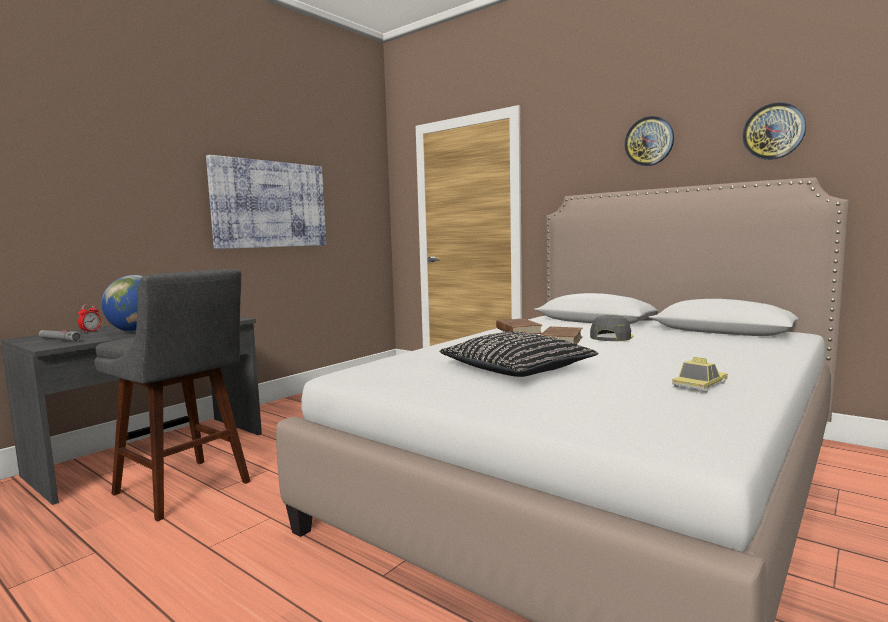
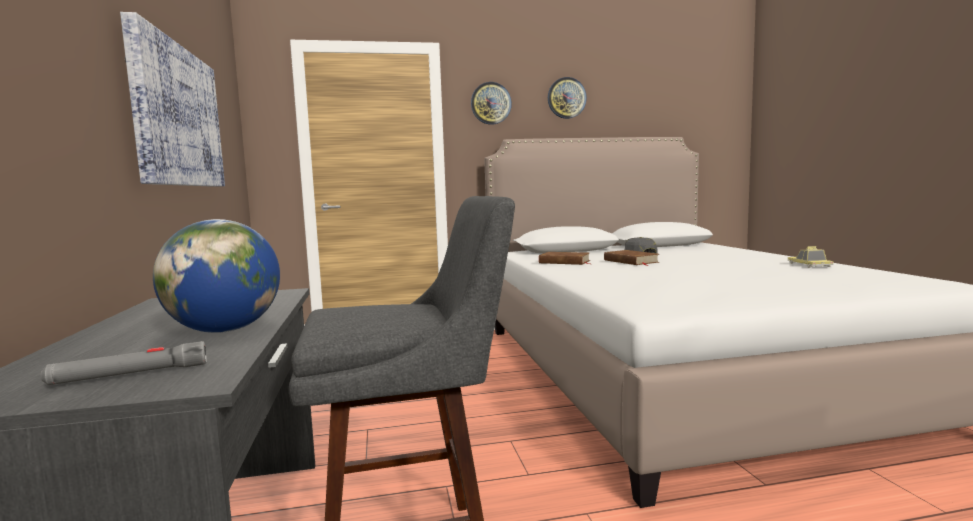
camera: 50 degrees left, 0 degrees up
(90, 331) = (92, 354): alarm clock -> none
(516, 369) = (712, 277): black pillow -> none
(773, 131) = (649, 102): wall clock -> wall clock (491, 103)

